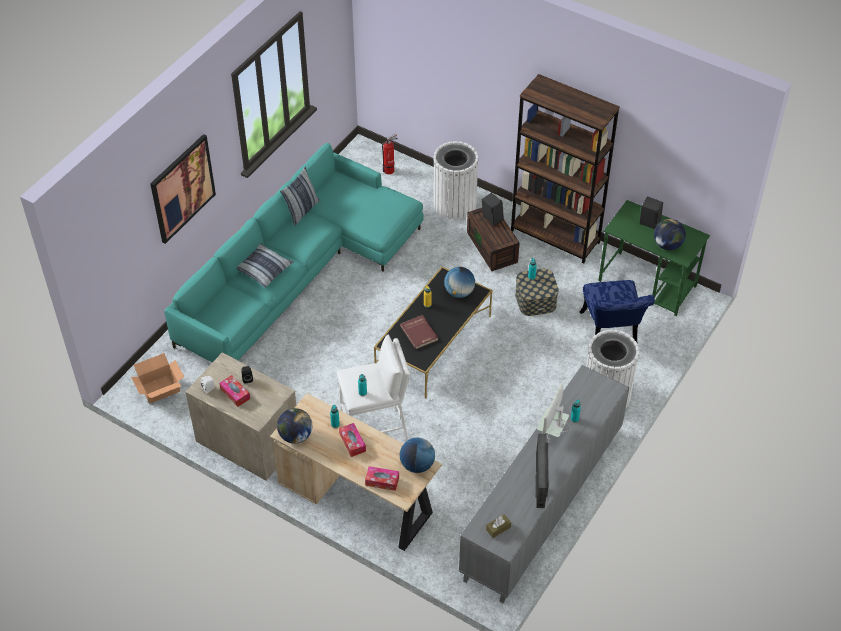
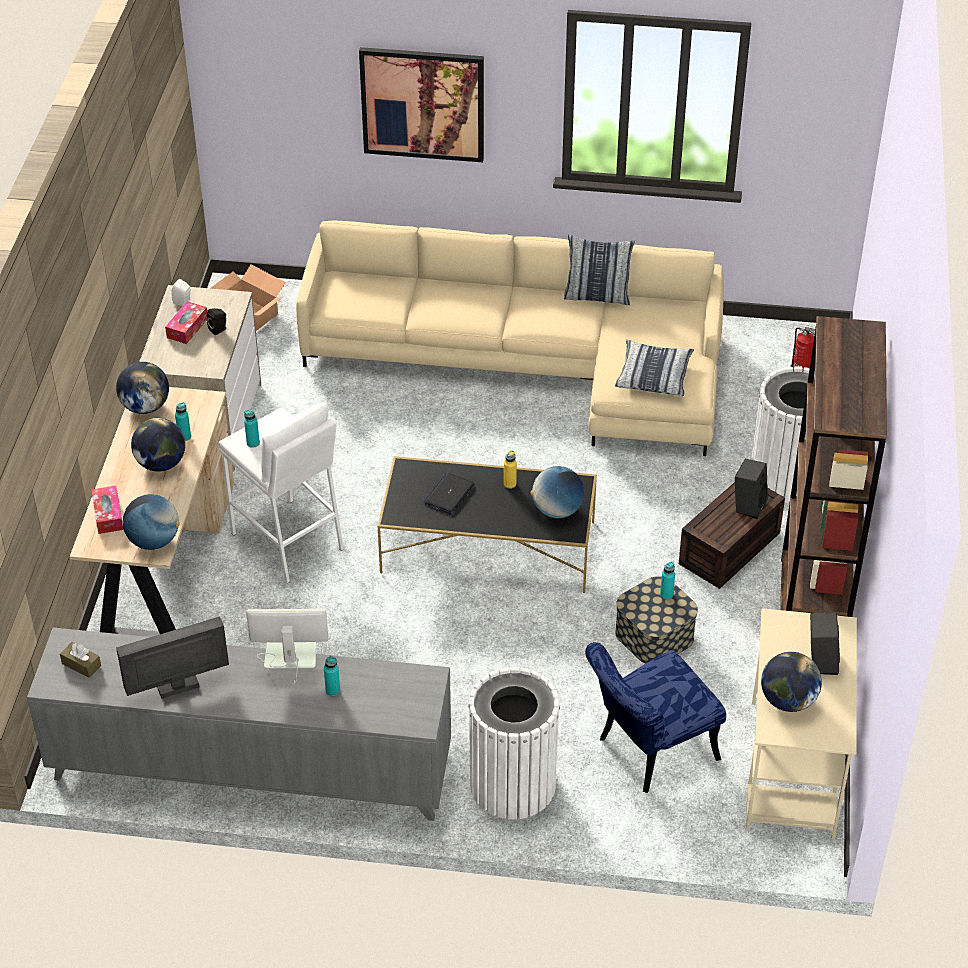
camera: 65 degrees right, 5 degrees down
(263, 269) = (459, 298): pillow -> pillow (654, 375)
(299, 271) = (532, 363): turquoise sofa -> beige sofa
(352, 442) = (161, 464): tissue box -> globe
(419, 333) = (449, 494): red book -> laptop
(648, 284) = (792, 769): green desk -> beige desk

